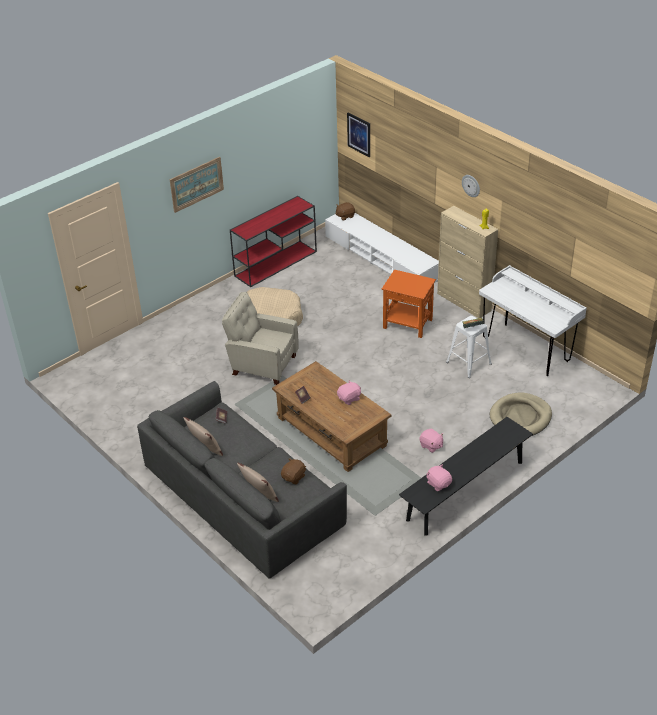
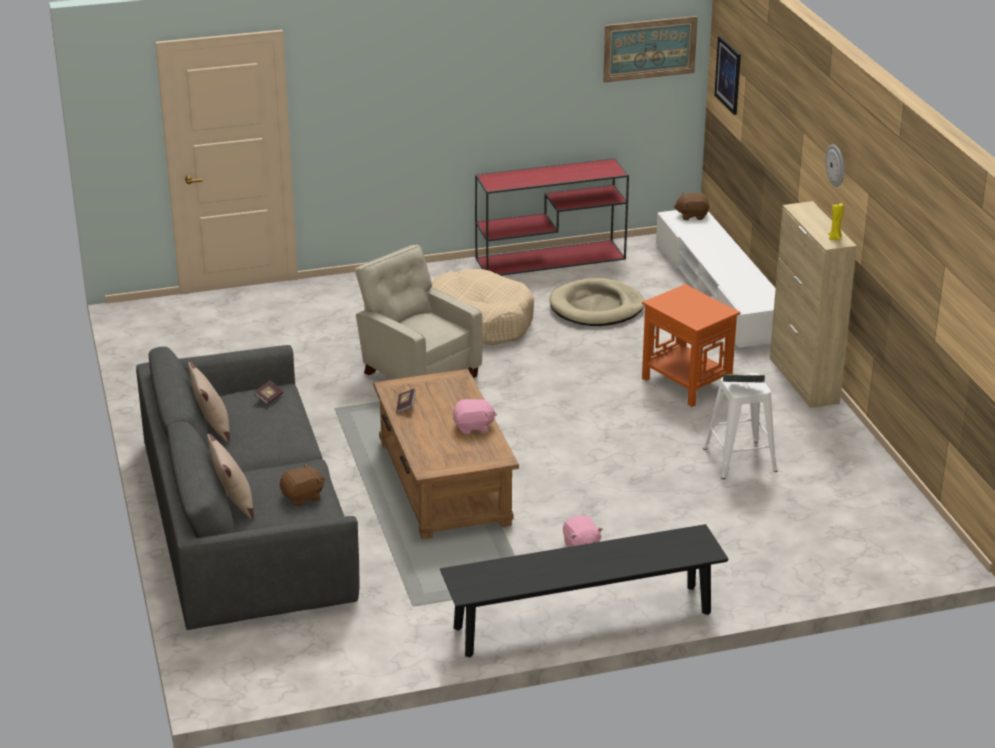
camera: 25 degrees right, 10 degrees down
(196, 184) = (423, 77): picture -> picture (649, 48)
(438, 483) = (513, 574): pink plush toy -> none
(520, 417) = (762, 554): beige dog bed -> beige dog bed (596, 307)
(526, 349) = (853, 469): white desk -> none

